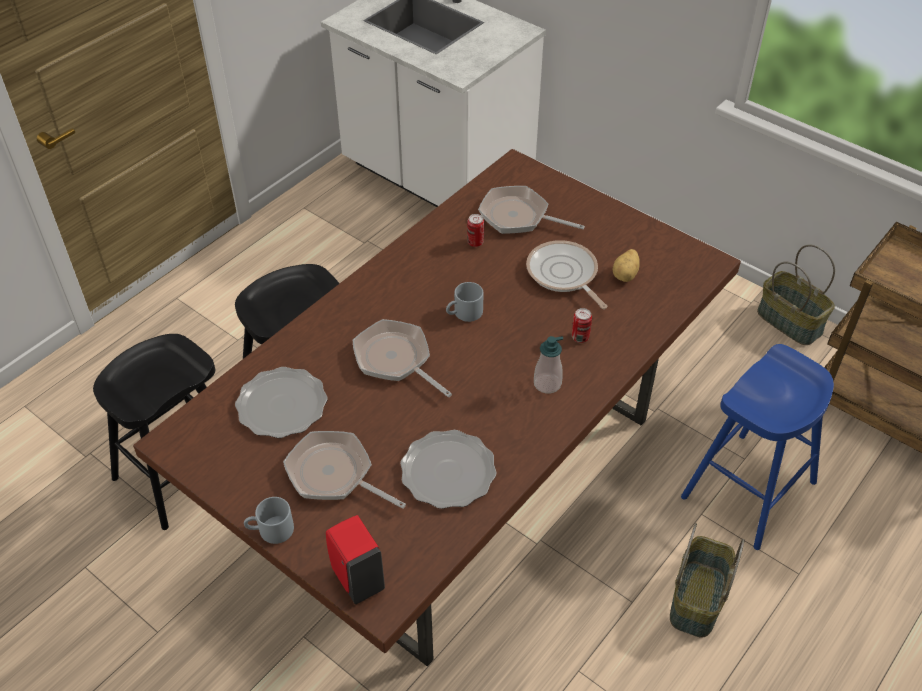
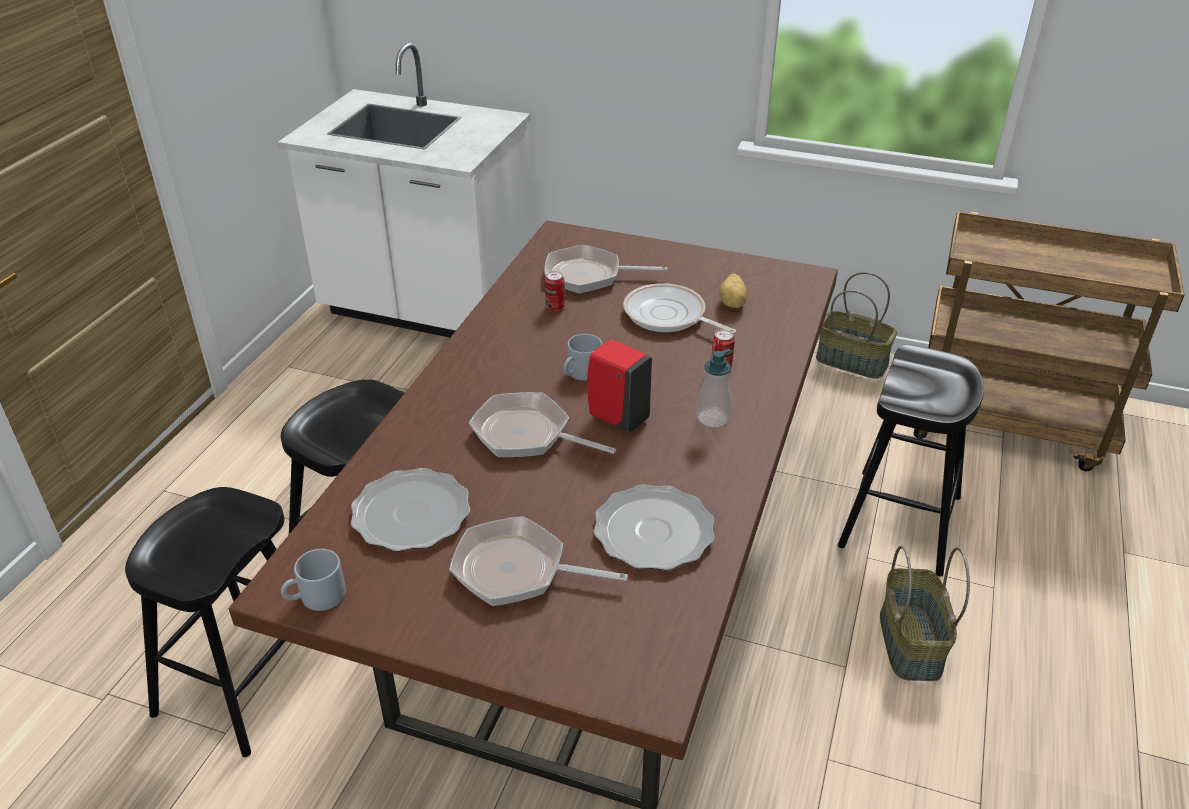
camera: 20 degrees left, 10 degrees down
(270, 531) = (467, 656): grey mug -> grey mug (316, 598)
(357, 578) = (609, 677): red soap dispenser -> red soap dispenser (616, 417)
(749, 489) = (900, 521): blue stool -> black stool

